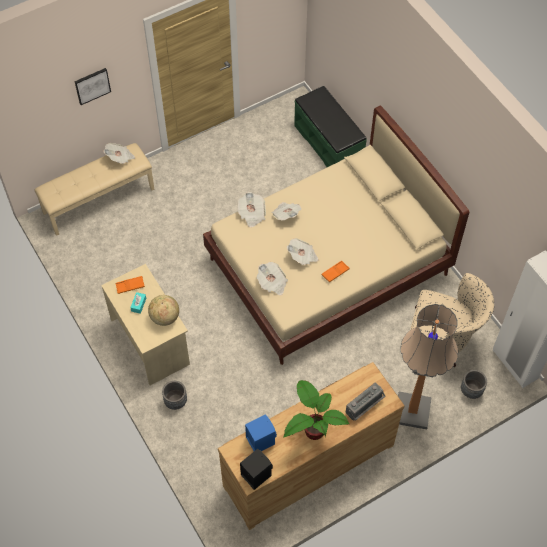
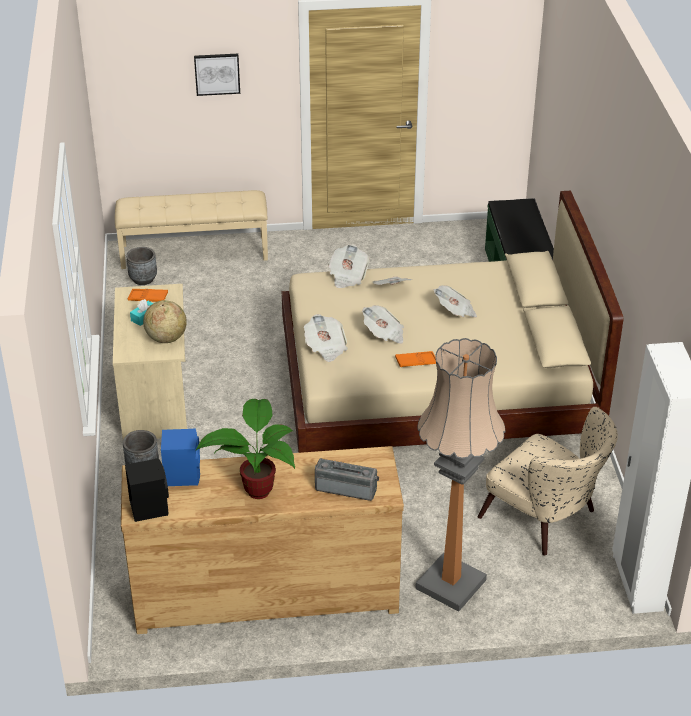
camera: 25 degrees right, 20 degrees down
(120, 158) = (234, 197): newspaper -> newspaper (455, 311)
(365, 407) = (346, 487): radio -> radio turned 150 degrees counterclockwise
(471, 390) = (552, 590): grey planter -> grey planter (143, 279)

